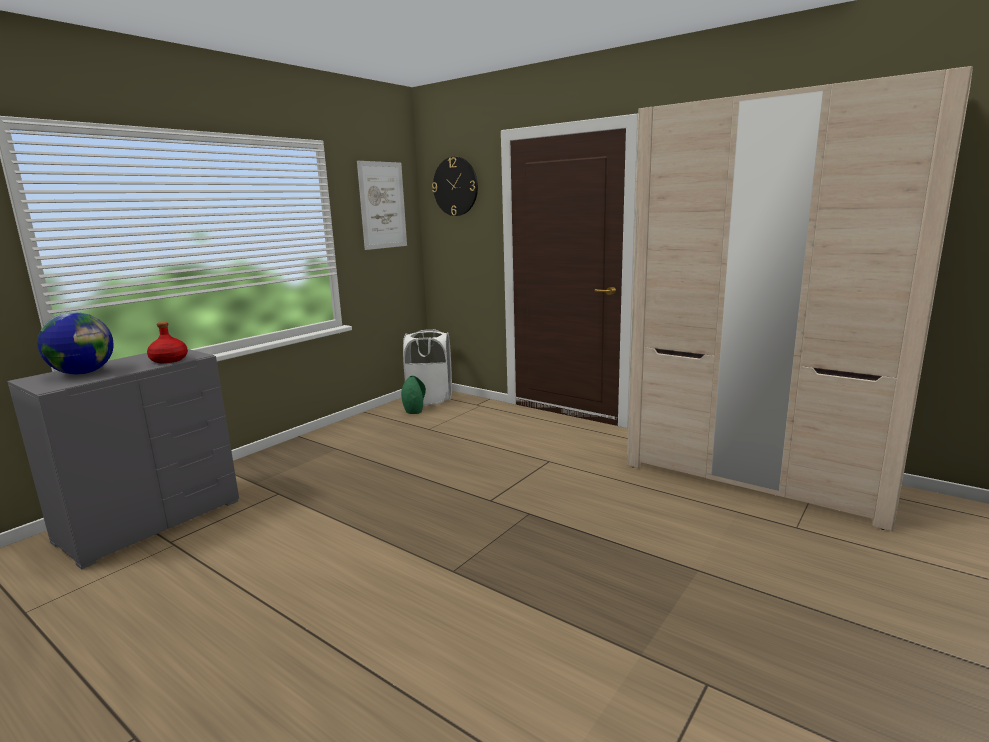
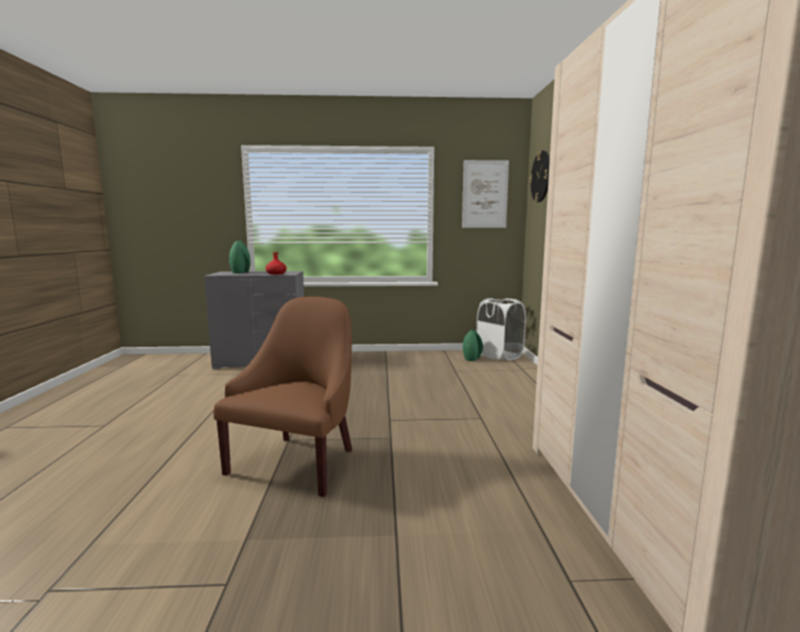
camera: 50 degrees right, 5 degrees down
(83, 373) = (241, 272): globe -> green vase
(515, 580) = (297, 461): none -> brown armchair

